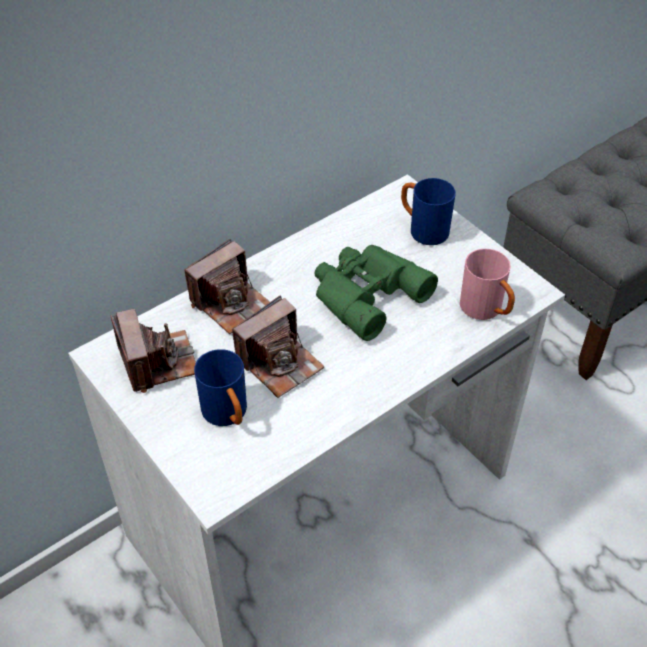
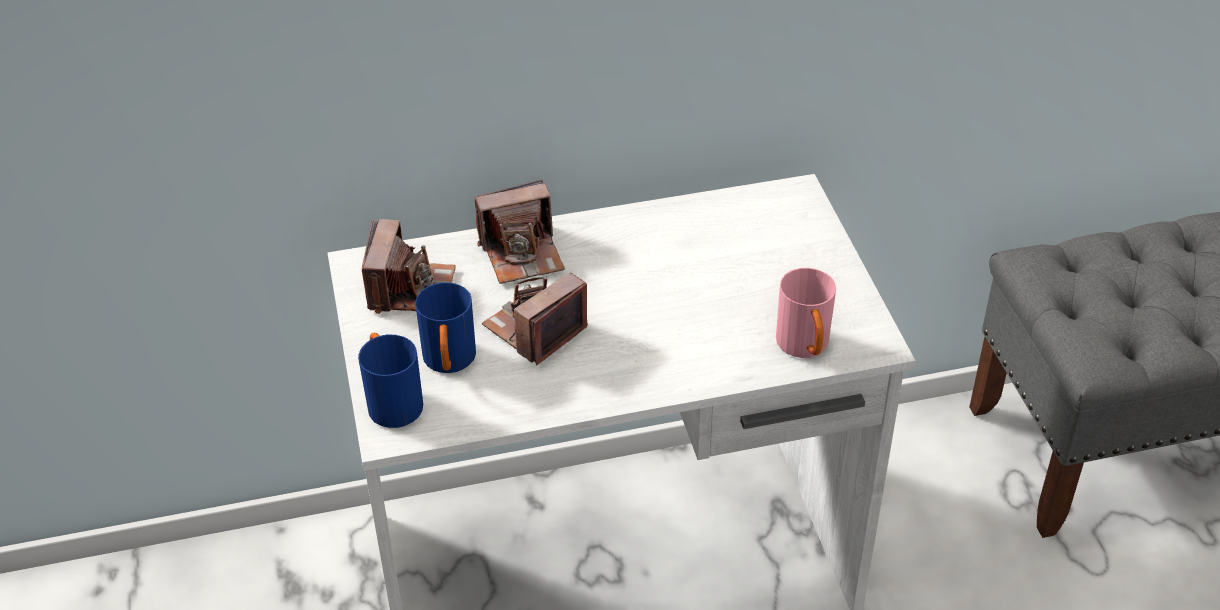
camera: 25 degrees right, 5 degrees down
(279, 363) = (535, 330): camera -> camera turned 150 degrees clockwise
(365, 293) = (676, 288): green binoculars -> none
(422, 229) = (790, 239): blue mug -> blue mug (391, 401)

